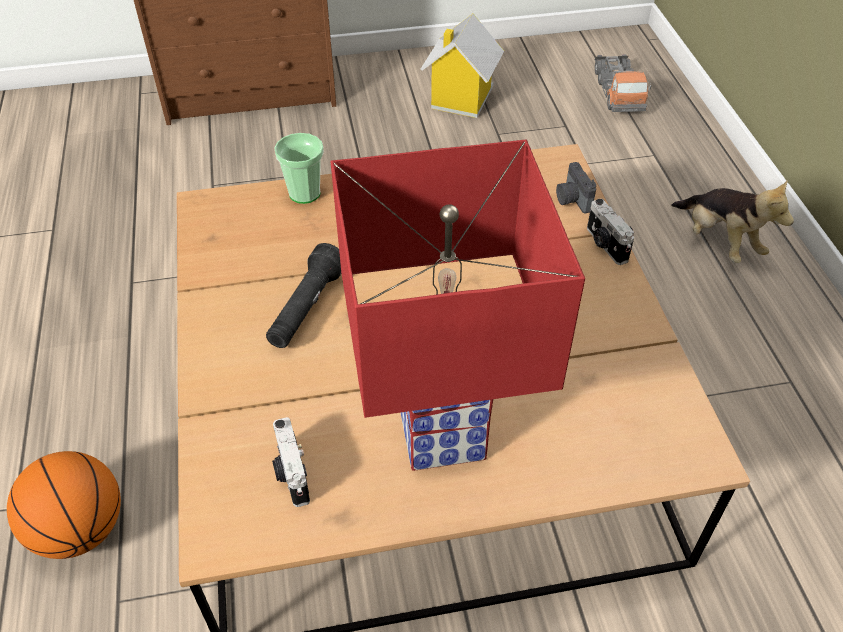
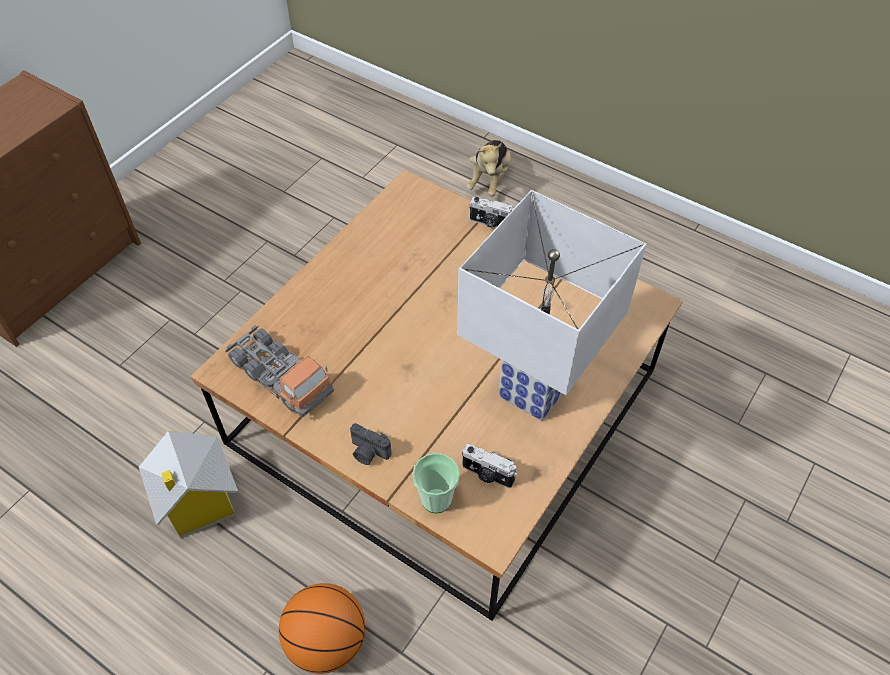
camera: 45 degrees left, 5 degrees up
(304, 193) = (280, 315): cup -> cup (436, 499)
(306, 308) = (377, 383): black flashlight -> none
(444, 432) = (533, 389): red table lamp -> white table lamp
(460, 99) = (228, 181): toy house -> toy house (198, 502)
(572, 199) = (443, 208): camera -> camera (368, 453)
(618, 92) = (328, 112): toy truck -> toy truck (280, 377)
(719, 241) = (489, 179): plush toy -> plush toy turned 90 degrees clockwise

